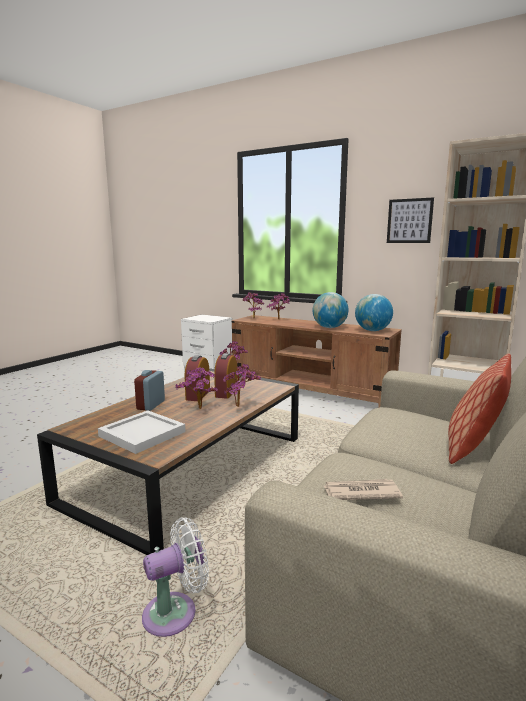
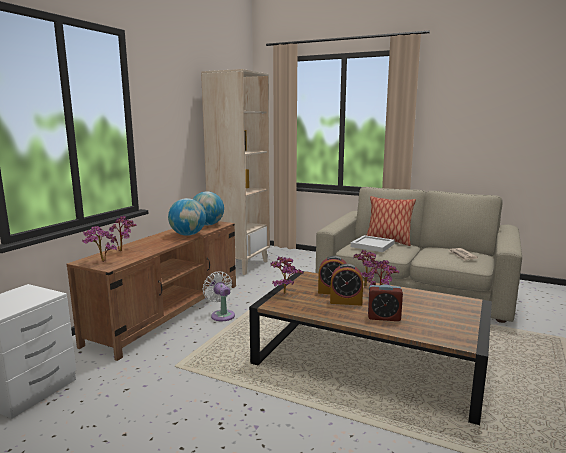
camera: 95 degrees left, 0 degrees up
(143, 434) = (443, 310): white tray -> white tray (372, 245)
(175, 612) = (511, 345): white fan -> white fan (221, 315)
(409, 221) = (177, 123): picture -> none

